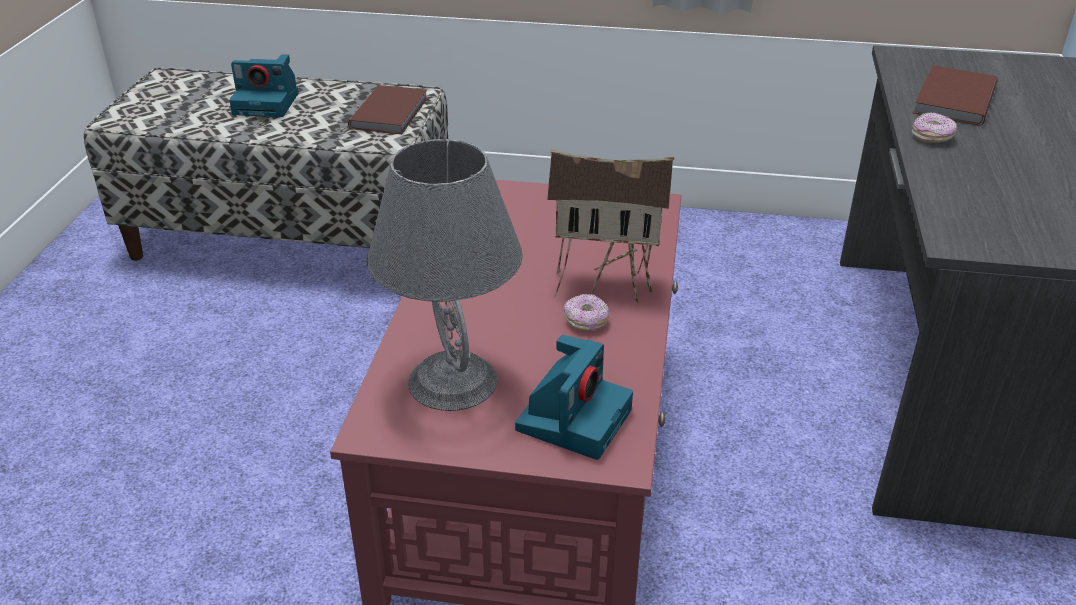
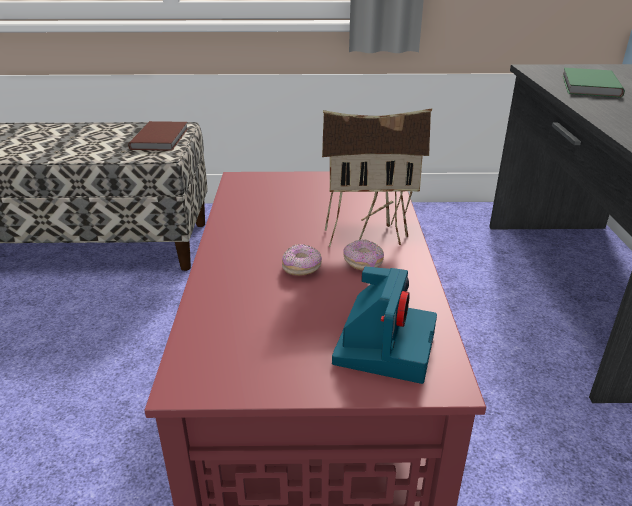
camera: 10 degrees left, 5 degrees down
(268, 103) = (62, 138): camera -> none
(451, 380) = (257, 325): grey table lamp -> none
(932, 137) = (594, 105): donut -> donut (302, 268)
(951, 99) = (588, 86): brown book -> green book

